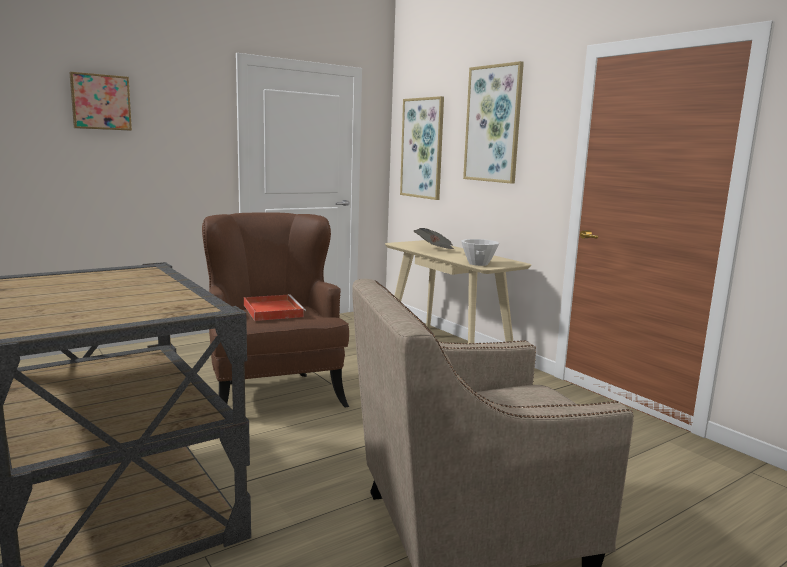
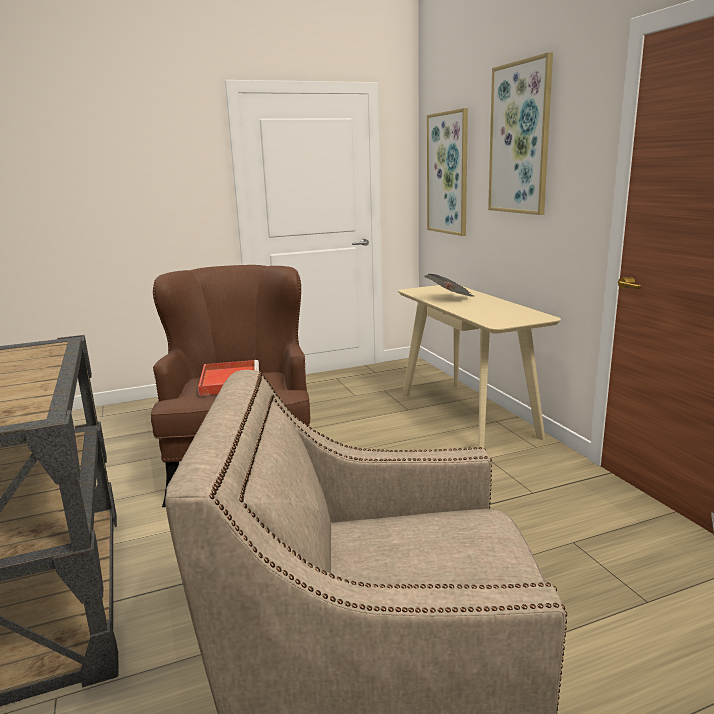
camera: 15 degrees right, 5 degrees up
(100, 102) = (79, 150): picture -> none
(478, 263) = (490, 319): white bowl -> none

